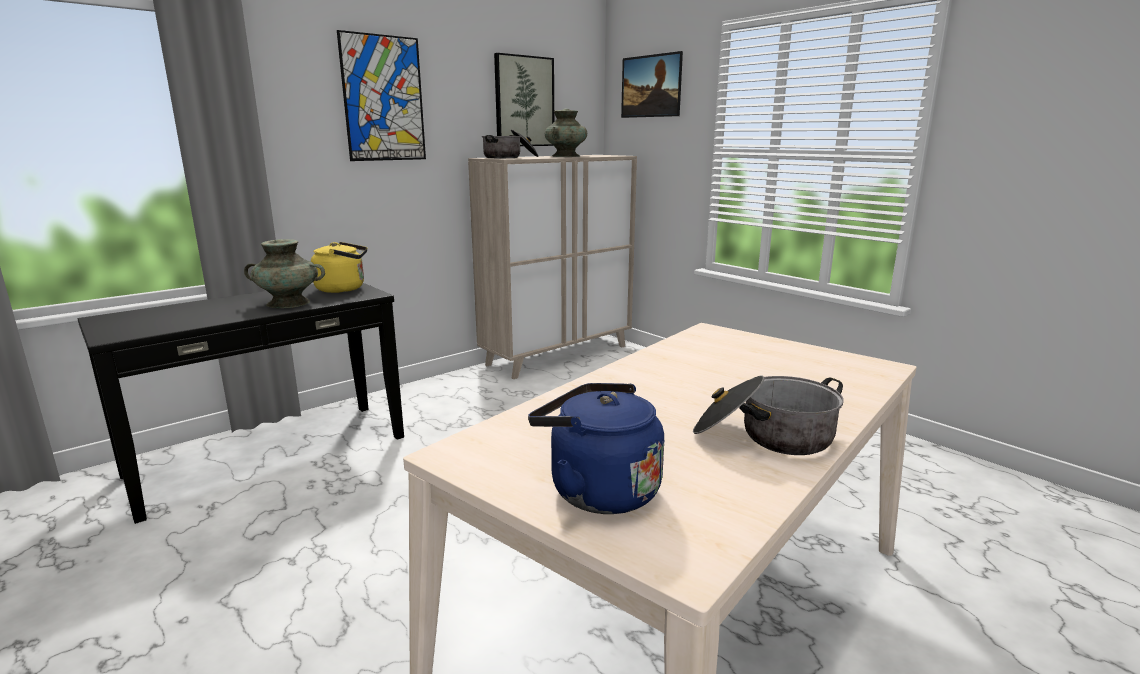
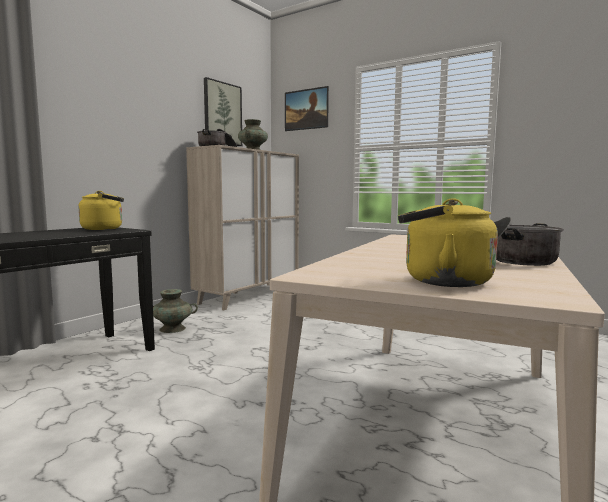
camera: 15 degrees left, 10 degrees down
(289, 303) = (65, 233): turquoise vase -> turquoise vase (172, 329)
(383, 99) = (128, 96): picture -> none
(597, 490) = (441, 281): blue kettle -> yellow kettle

